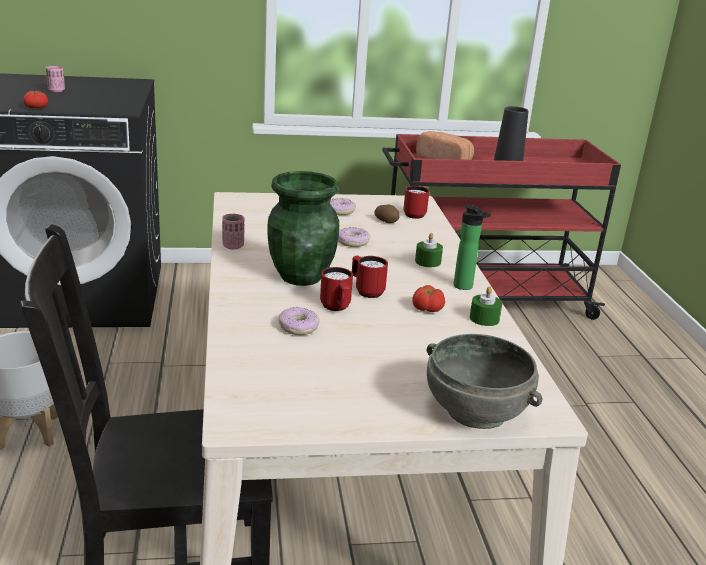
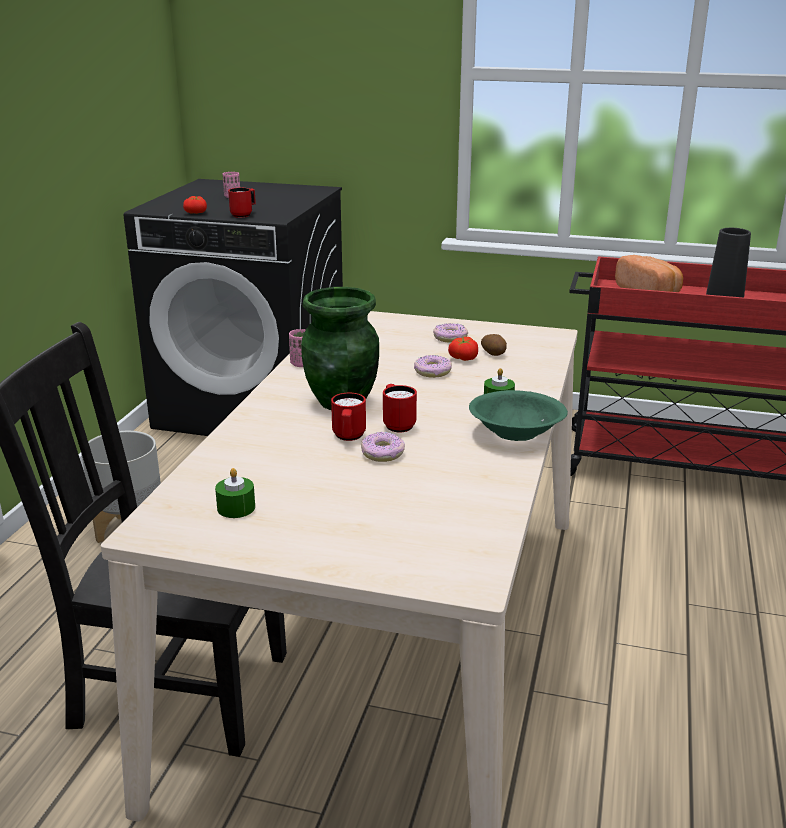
camera: 25 degrees right, 0 degrees up
(298, 327) = (291, 451): donut -> donut (383, 453)
(415, 214) = (536, 348): red mug -> red mug (244, 214)
(426, 309) = (446, 451): tomato -> tomato (462, 358)
(465, 287) = (515, 434): bottle -> green bowl
(477, 411) = (397, 563): grey bowl -> none
(484, 318) = (503, 470): green candle -> green candle (236, 508)

